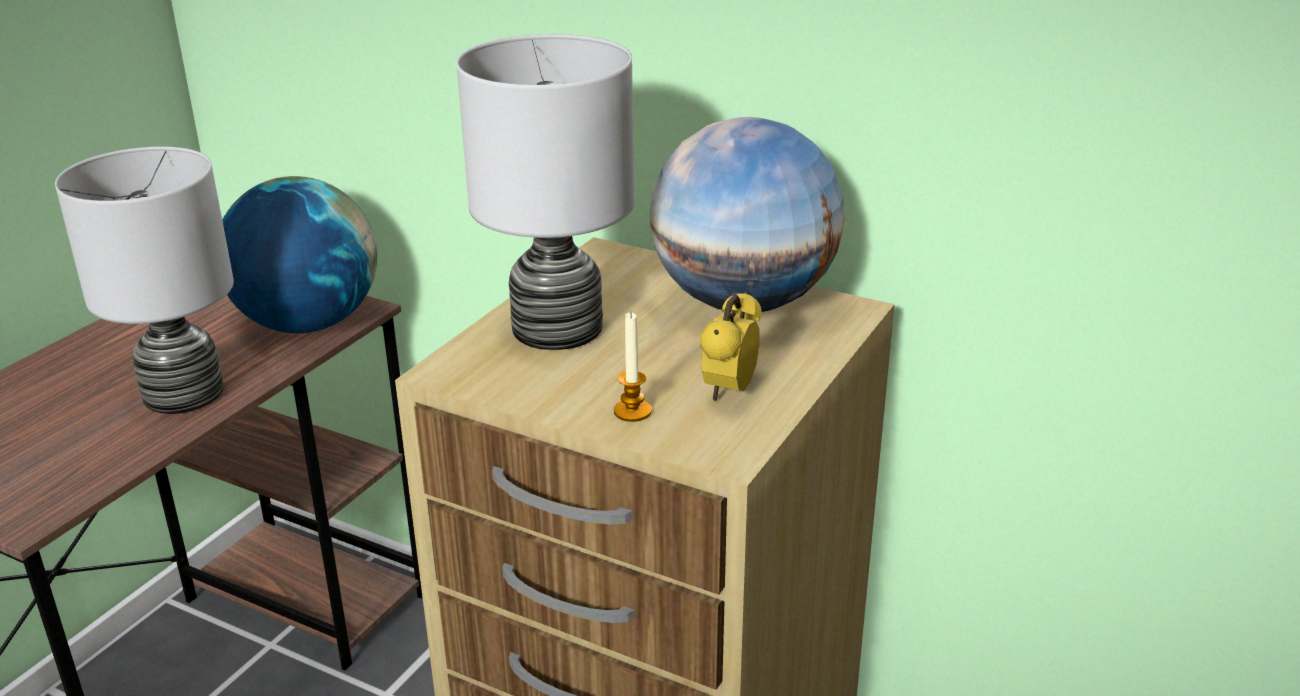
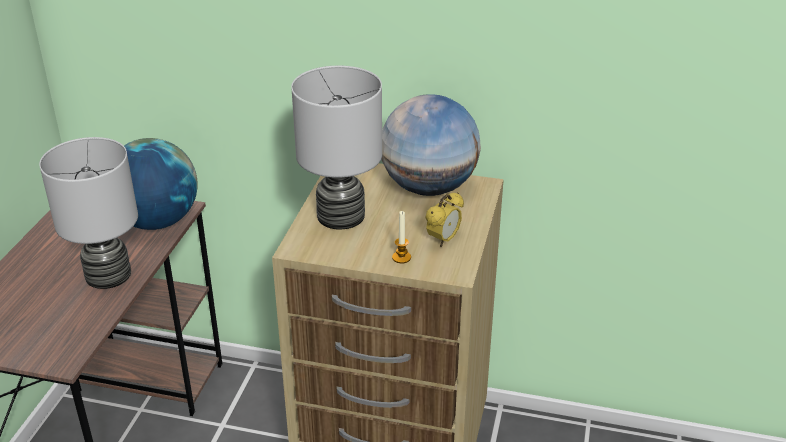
camera: 15 degrees left, 5 degrees up
(729, 392) = (443, 240): alarm clock -> alarm clock turned 150 degrees counterclockwise

